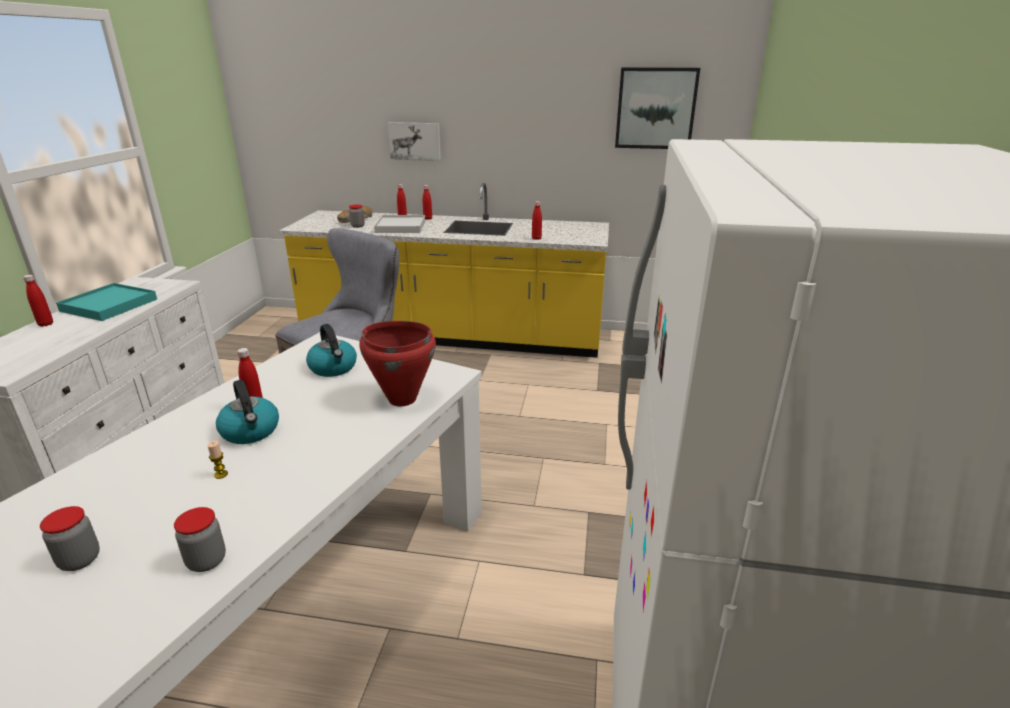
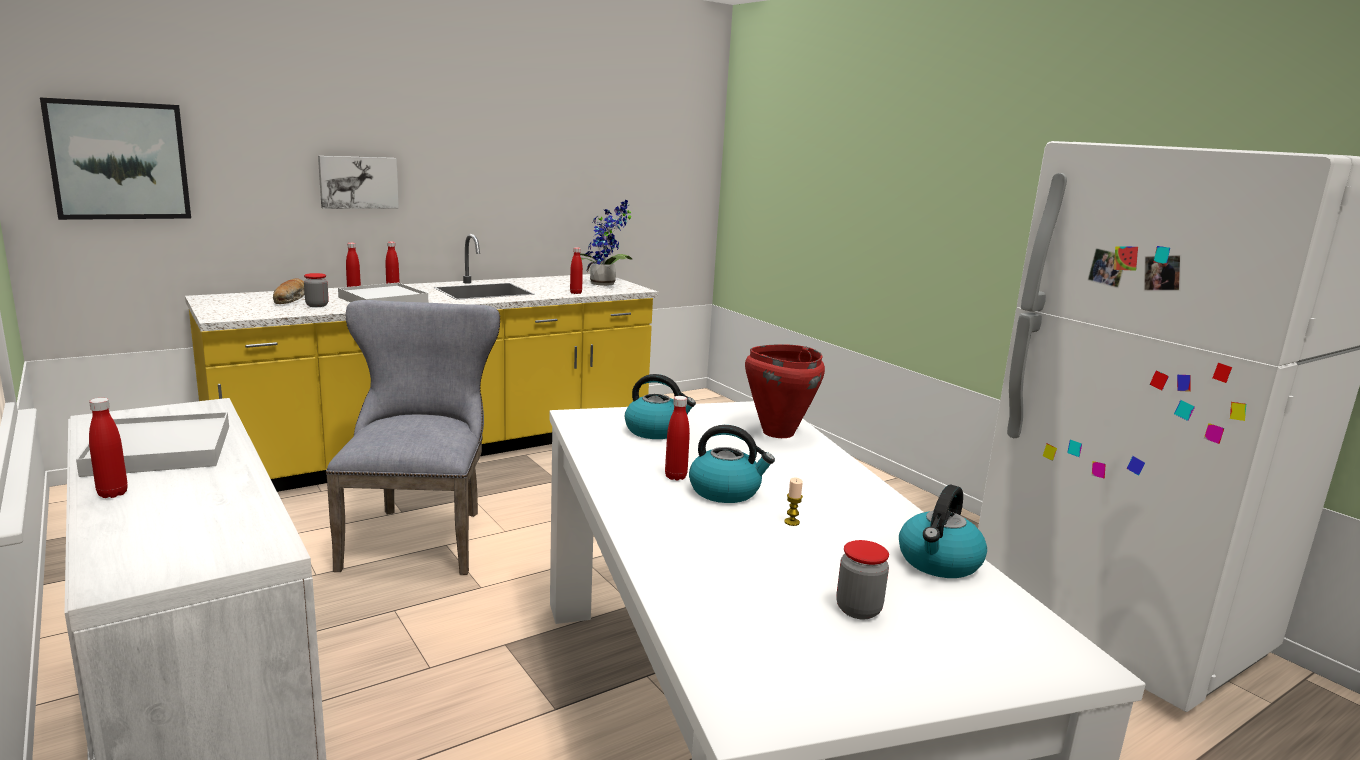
camera: 45 degrees left, 10 degrees down
(109, 305) = (159, 450): turquoise tray -> white tray
(206, 561) = (939, 562): jar -> kettle
(580, 234) = (605, 284): none -> potted plant
(655, 108) = (642, 145): picture -> picture (119, 160)

